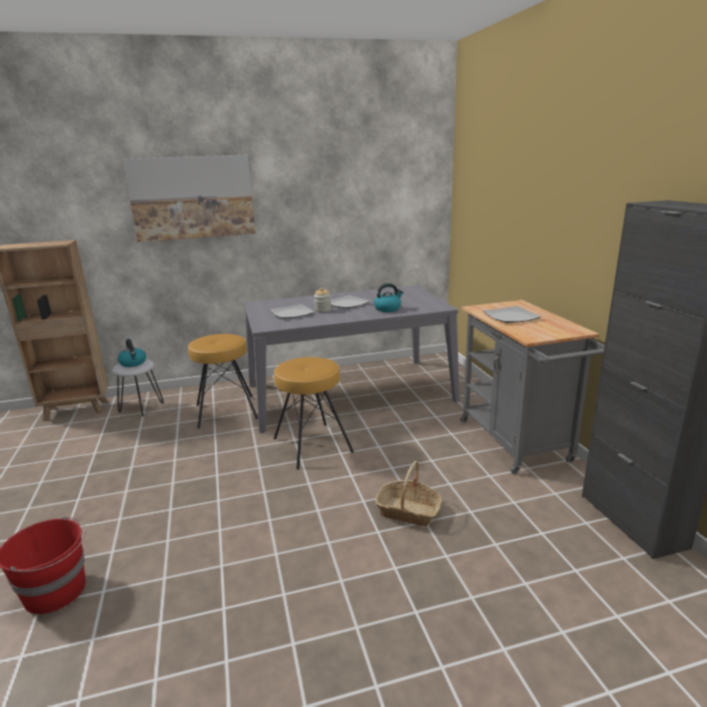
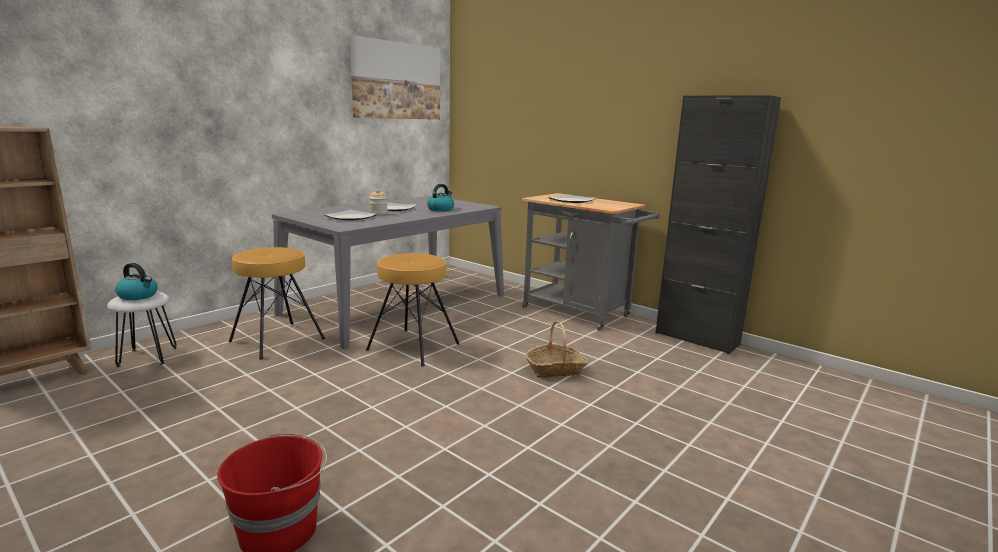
camera: 35 degrees left, 5 degrees down
(192, 197) = (202, 86): picture -> picture (396, 81)

